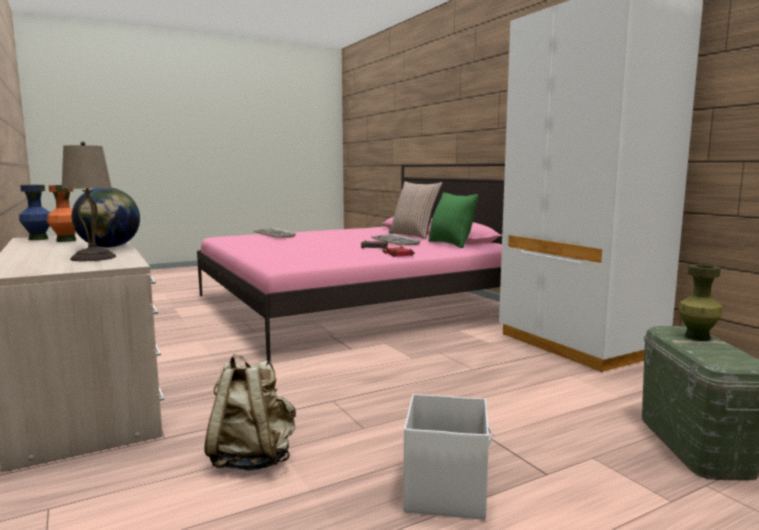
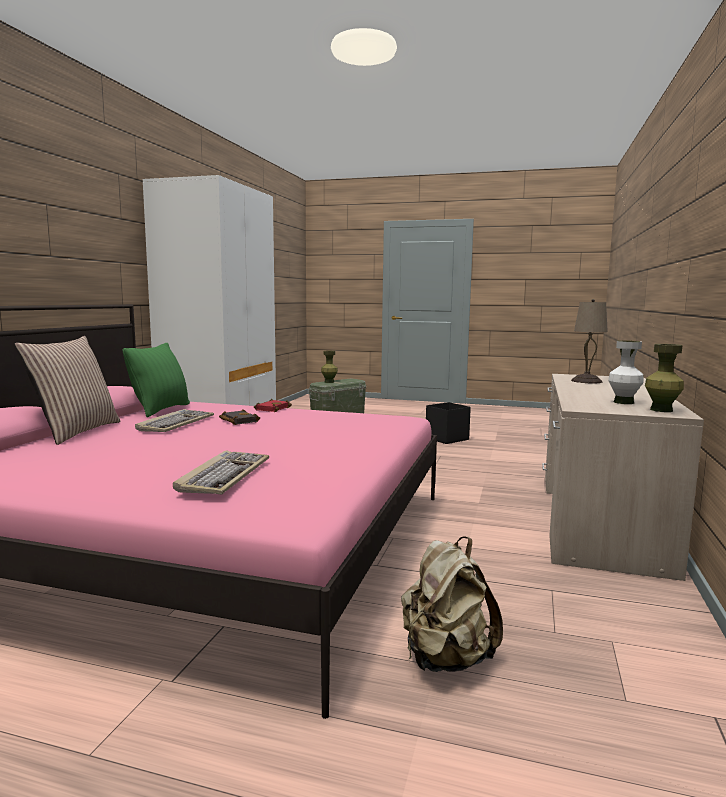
camera: 135 degrees left, 0 degrees up
(38, 239) = (661, 410): blue vase -> green vase
(66, 240) = (623, 402): orange vase -> white vase
(109, 247) = (576, 388): globe -> none
(252, 458) = (505, 460): beige backpack -> beige backpack (445, 659)
(446, 491) = (446, 439): white storage box -> black storage box

